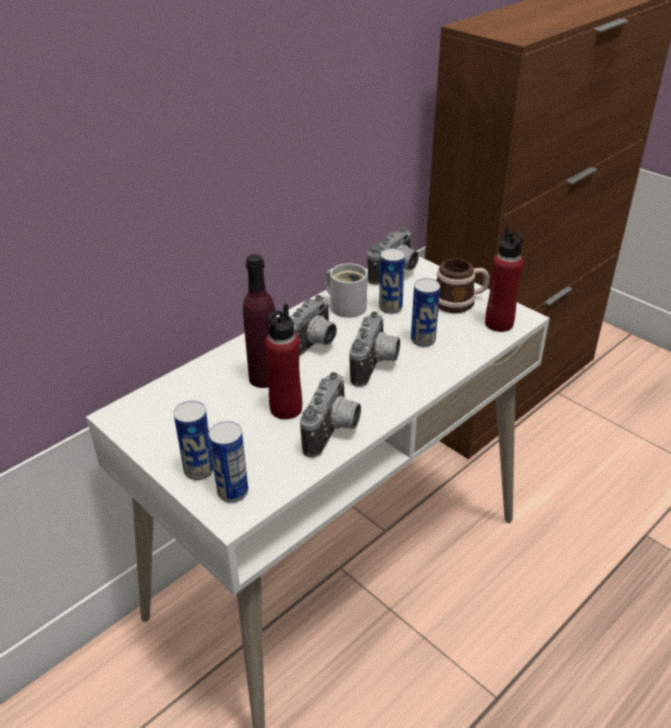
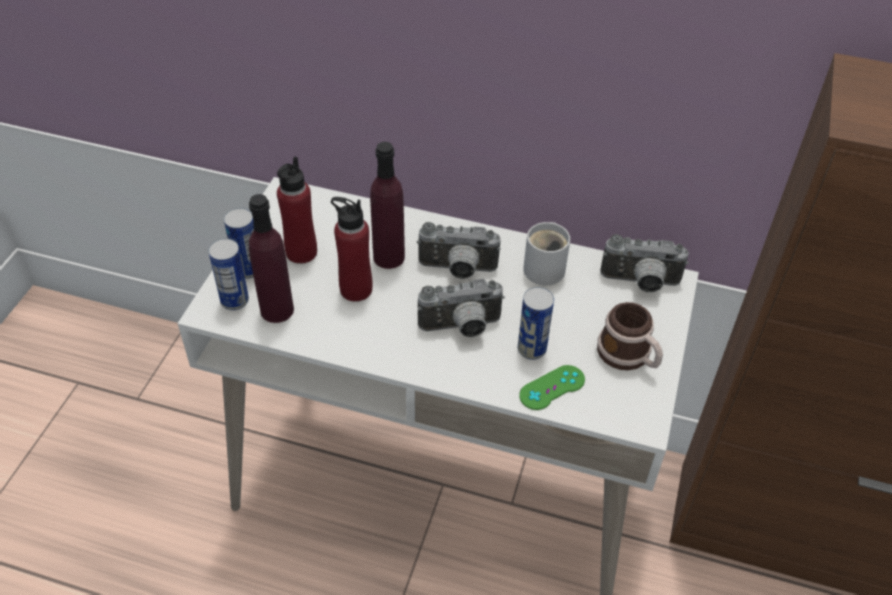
camera: 60 degrees right, 10 degrees up
(269, 466) = (277, 310): none -> purple bottle
(334, 432) = (343, 335): camera -> none
(390, 307) = (570, 302): can -> none
(466, 344) = (552, 388): none -> green game controller
(499, 324) = (613, 405): red bottle -> red bottle (301, 252)

